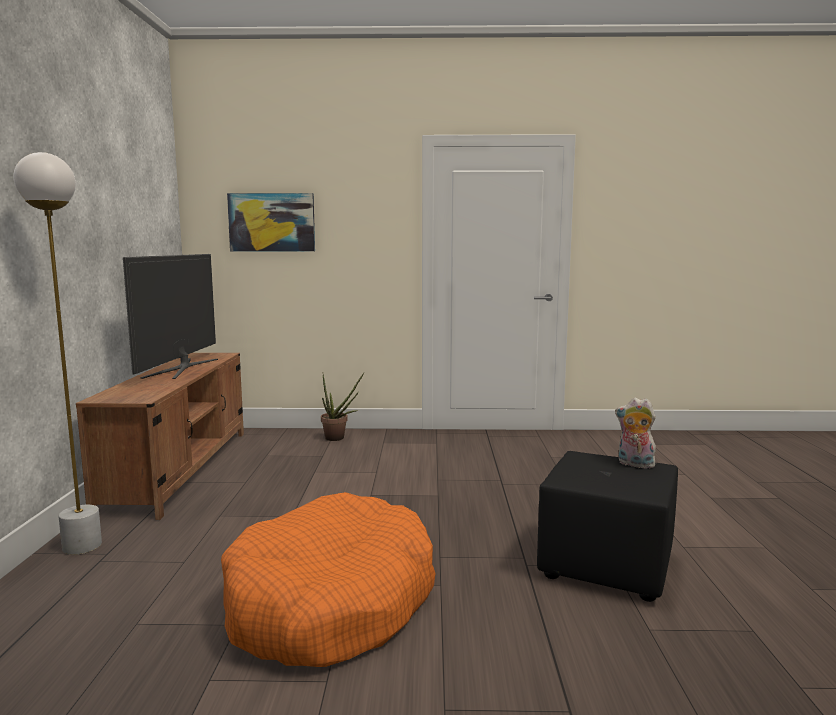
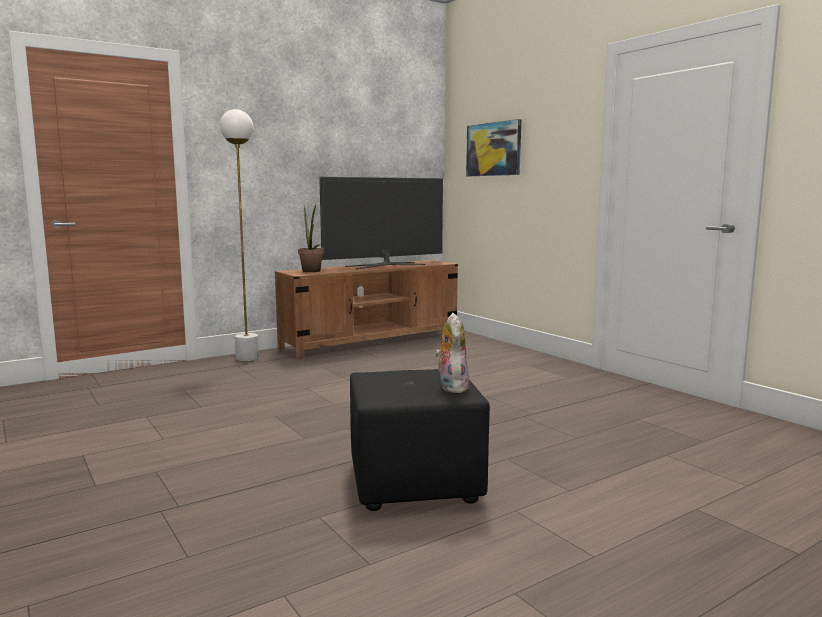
camera: 55 degrees right, 0 degrees up
(330, 602) = (247, 418): orange dog bed -> none
(338, 438) = (506, 353): potted plant -> potted plant (312, 271)

